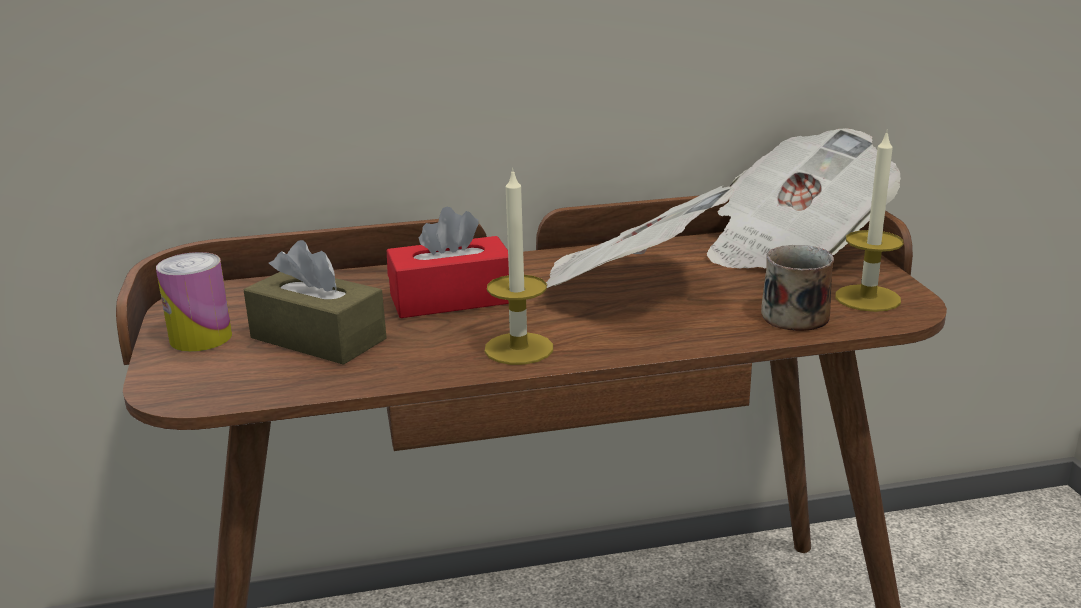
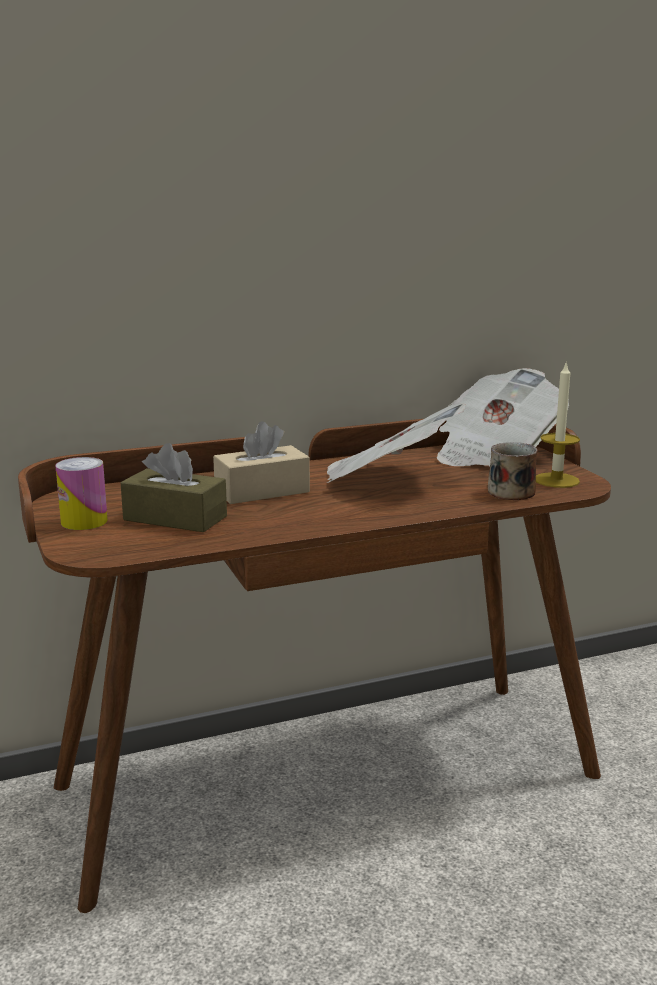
camera: 10 degrees left, 5 degrees down
(451, 299) = (262, 491): red tissue box -> beige tissue box
(519, 348) = (326, 518): candle -> none

